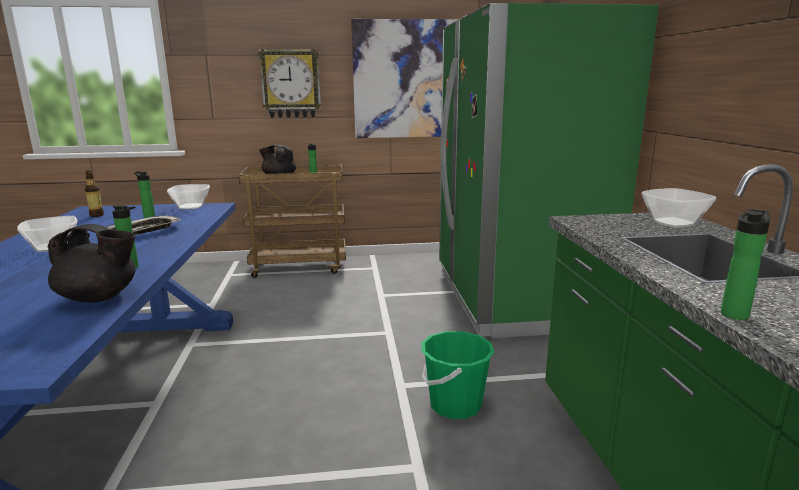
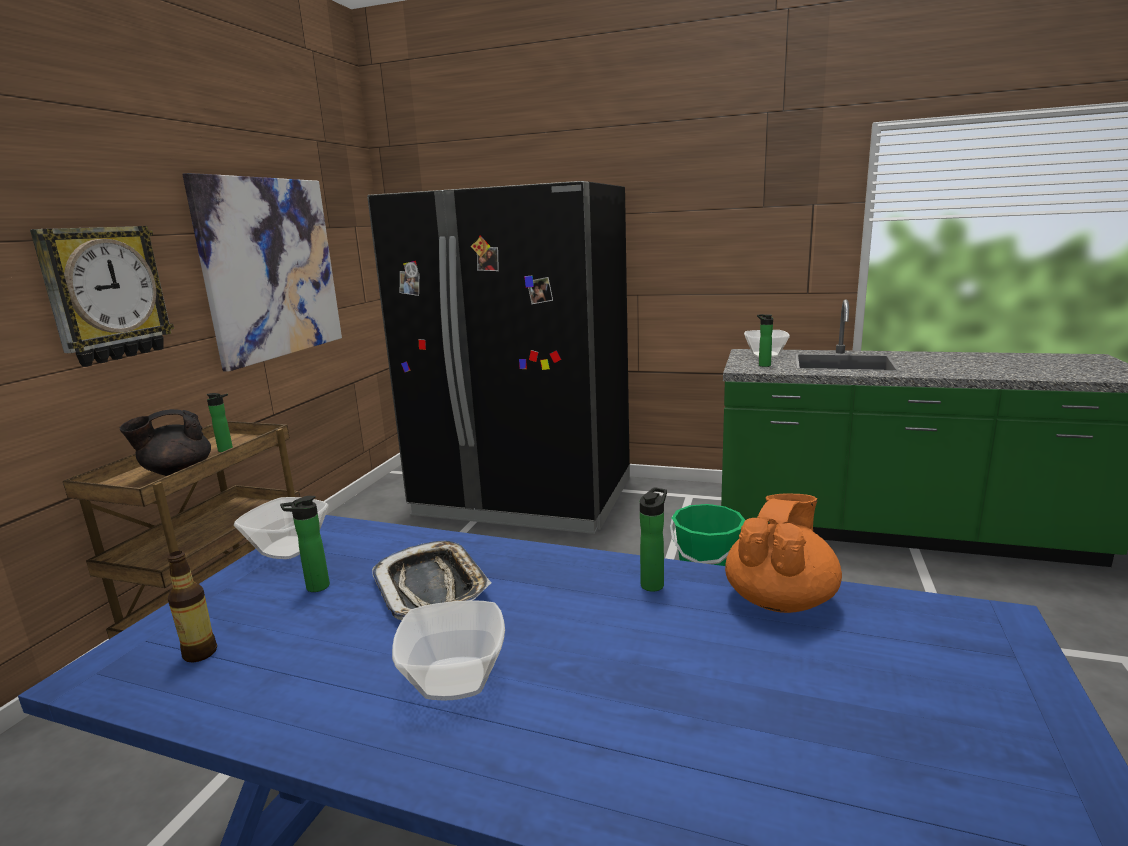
camera: 65 degrees left, 0 degrees up
(99, 297) = (780, 599): black teapot -> orange teapot
(514, 298) = (525, 498): green fridge -> black fridge
(735, 313) = (951, 375): bottle -> bottle (763, 365)

